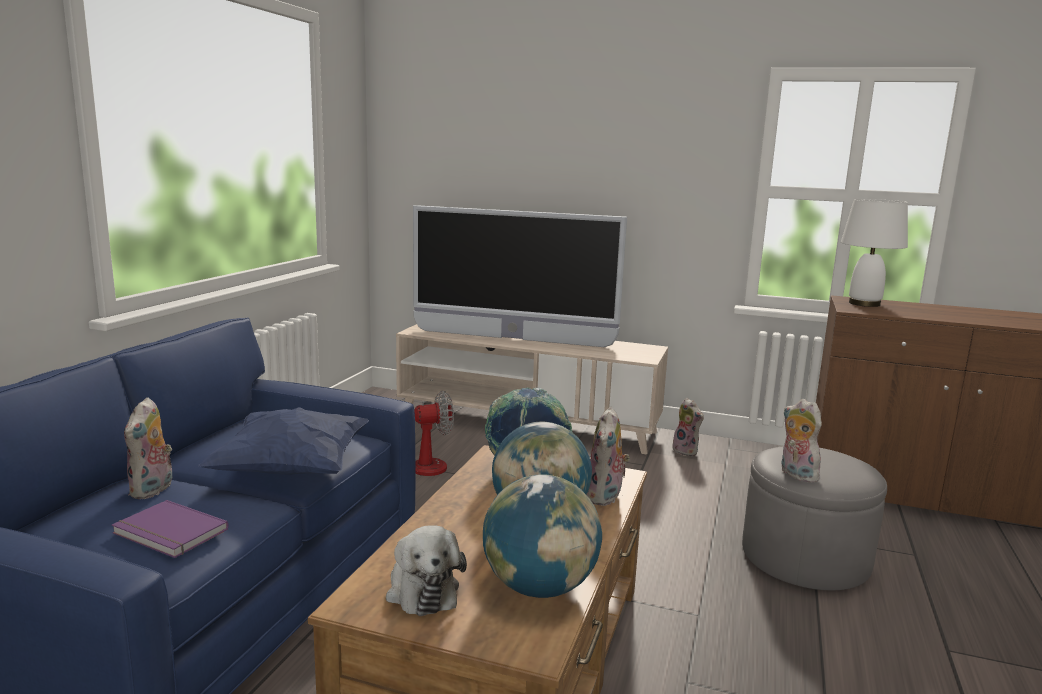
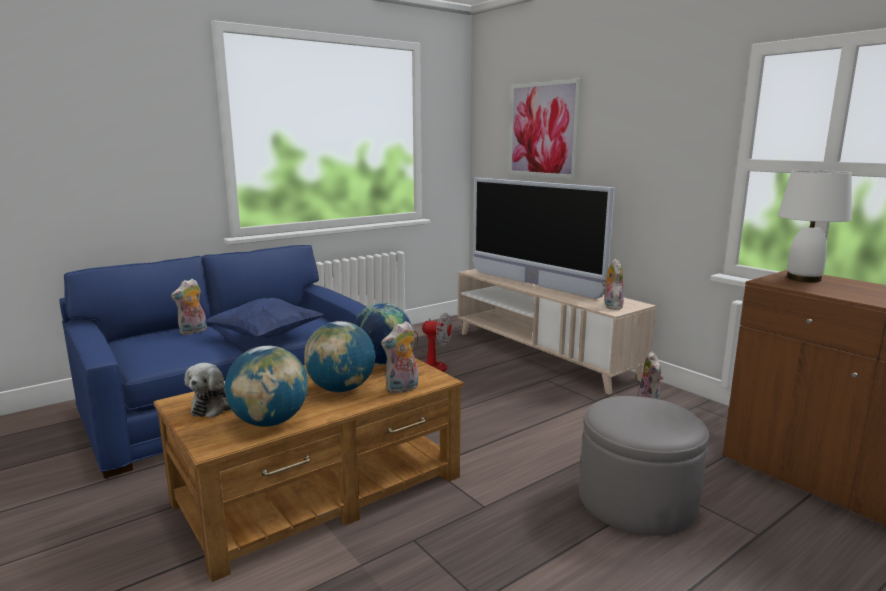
camera: 35 degrees right, 0 degrees up
(168, 533) = (165, 351): purple book -> none
(496, 144) = (543, 130): none -> picture
(795, 474) = (606, 416): plush toy -> plush toy (611, 306)

